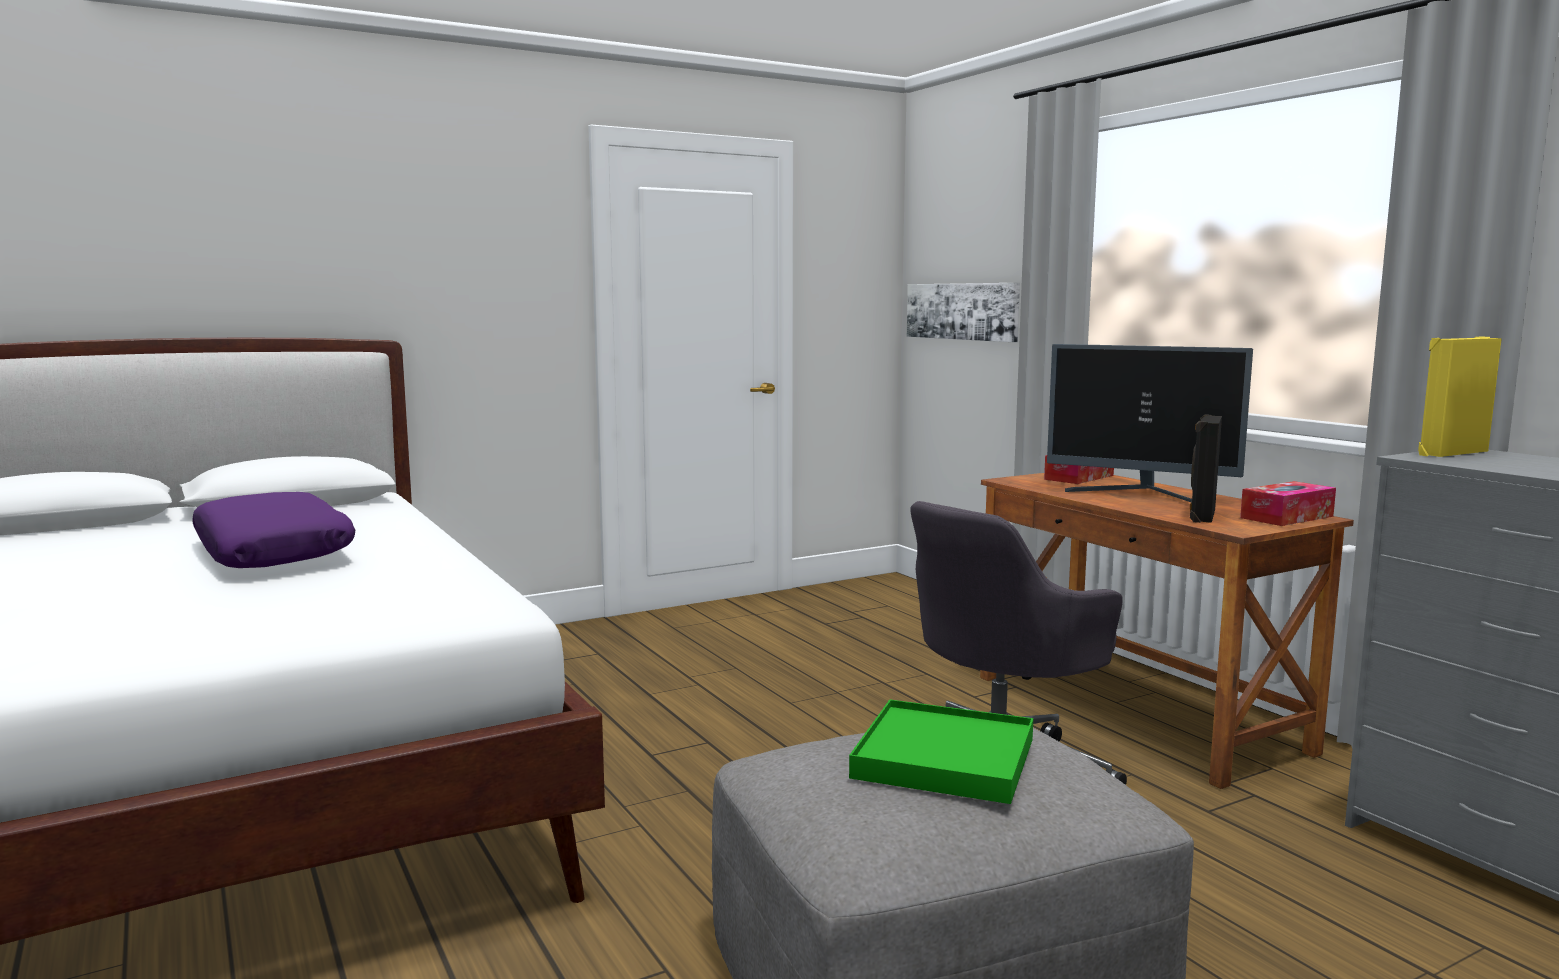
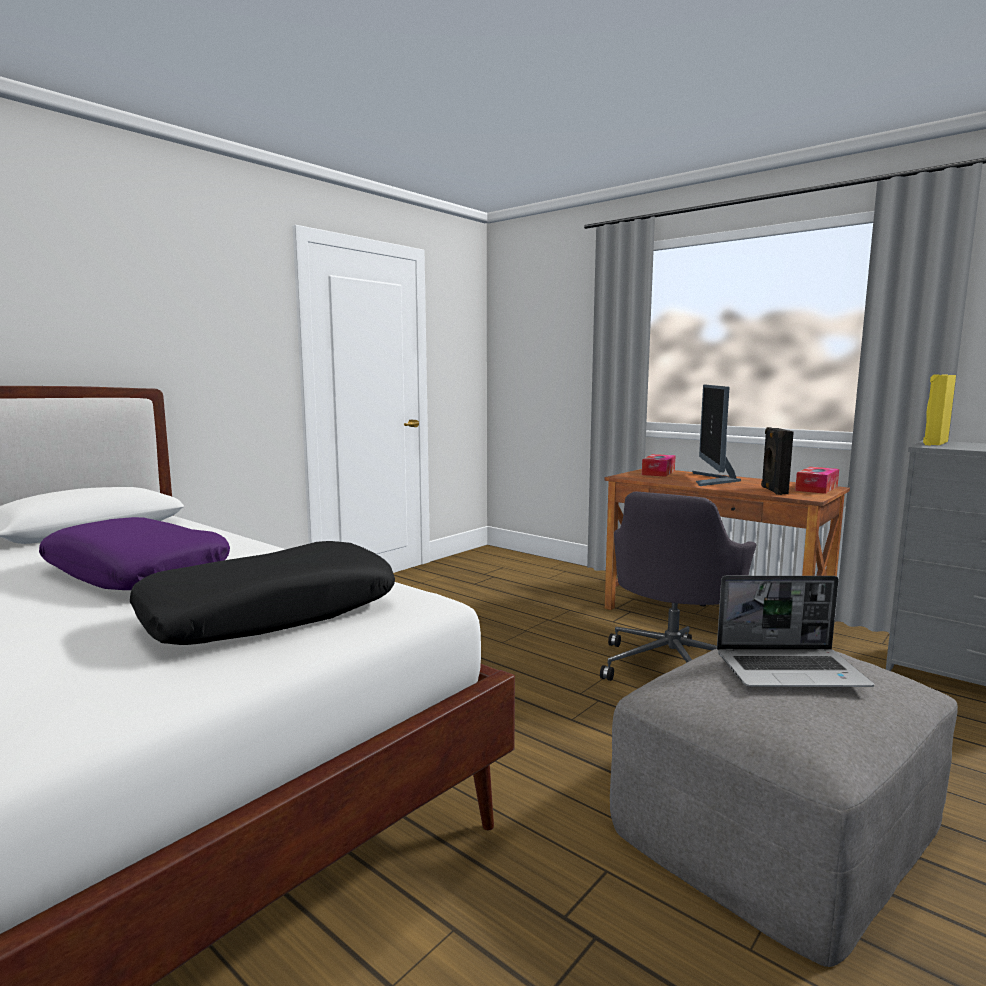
camera: 20 degrees left, 0 degrees up
(335, 605) = (271, 614): none -> black pillow
(945, 758) = (791, 670): green tray -> laptop
(962, 311) = (538, 369): picture -> none
(1140, 494) = (714, 480): monitor -> monitor turned 90 degrees clockwise

